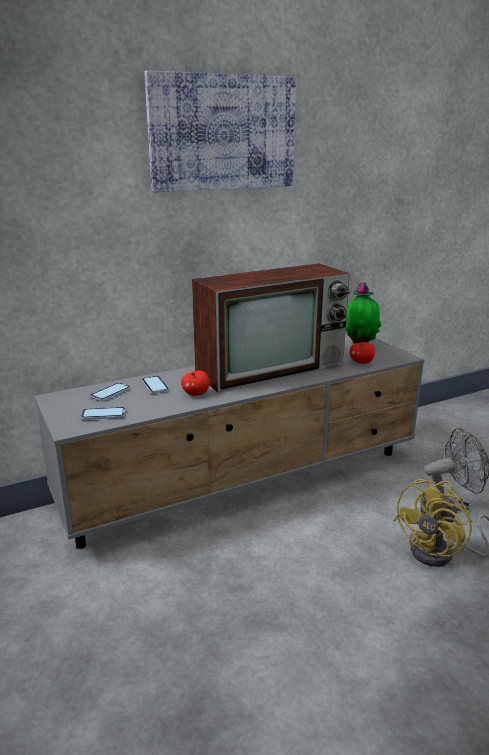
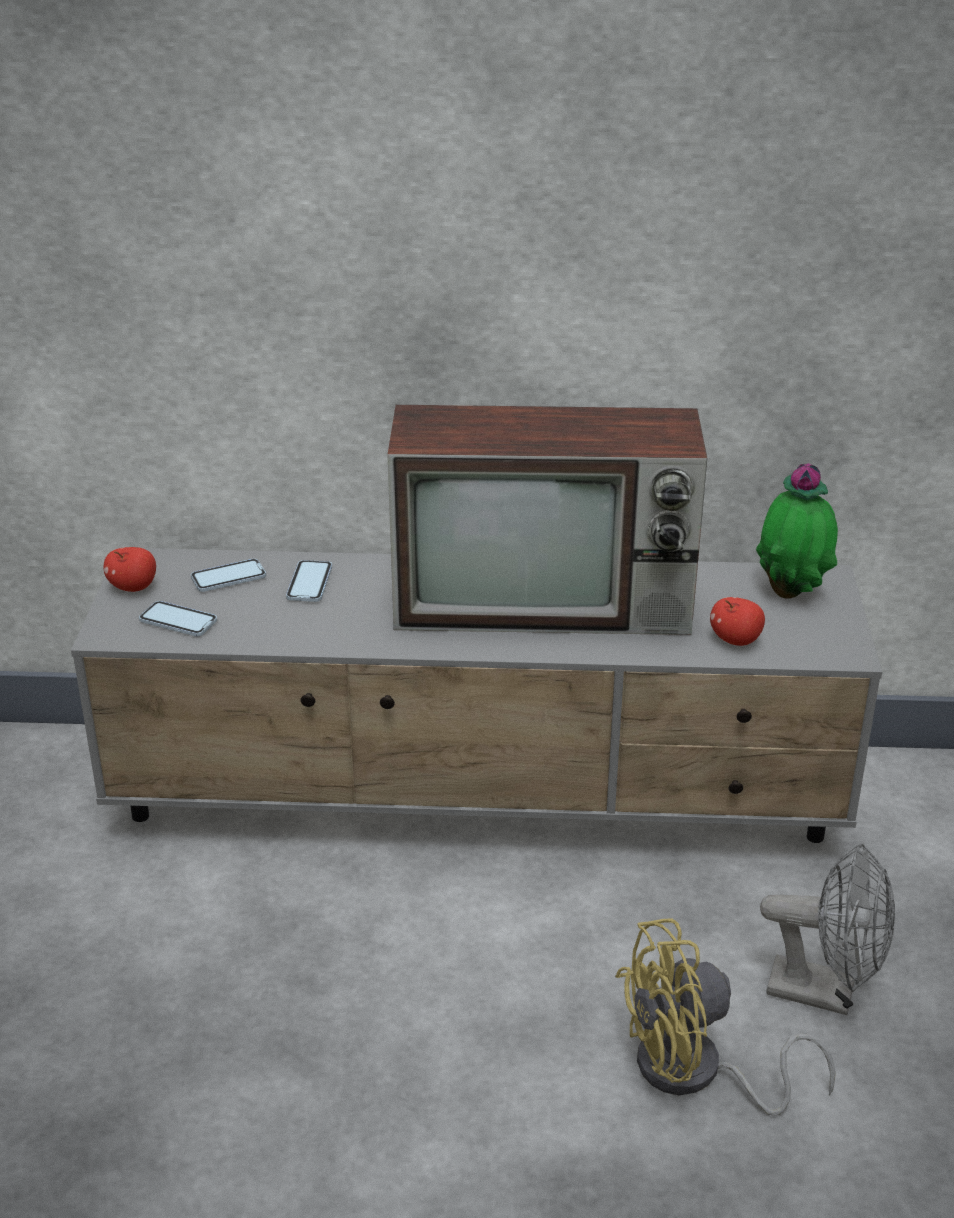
camera: 30 degrees right, 10 degrees up
(196, 394) = (355, 622): apple -> apple (133, 587)
(223, 133) = (500, 126): picture -> none

